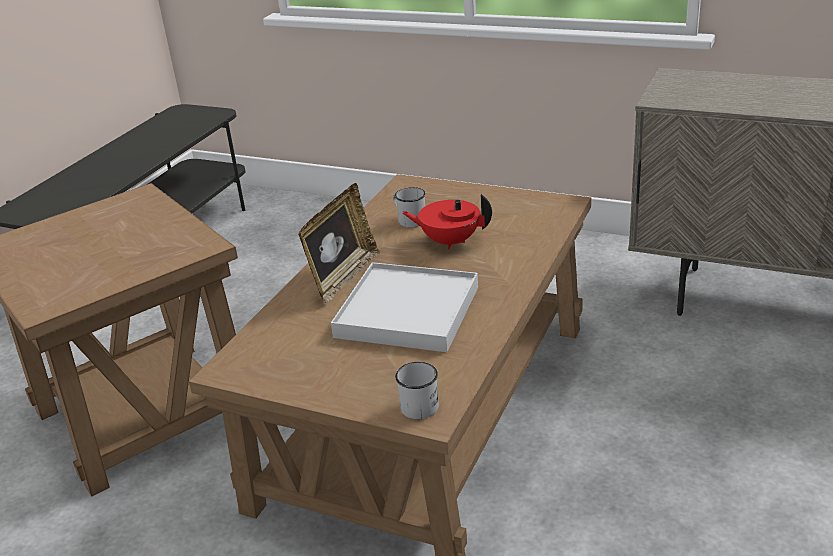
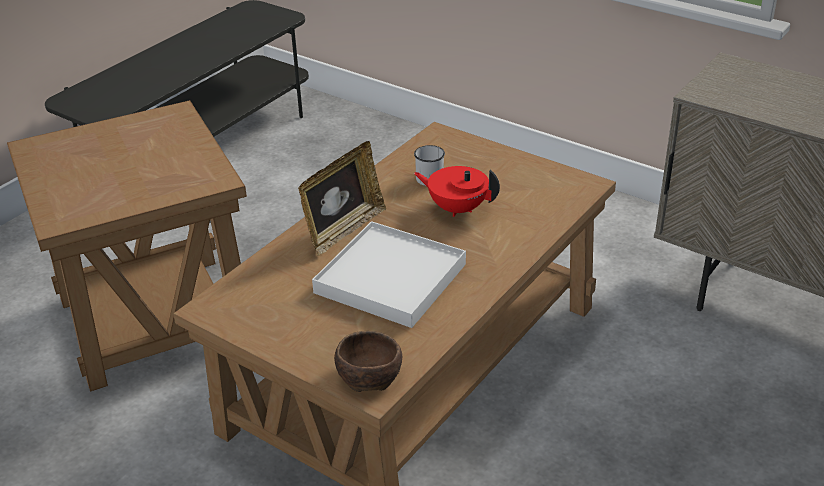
camera: 10 degrees right, 5 degrees up
(419, 403) = (368, 375): white mug -> brown bowl

